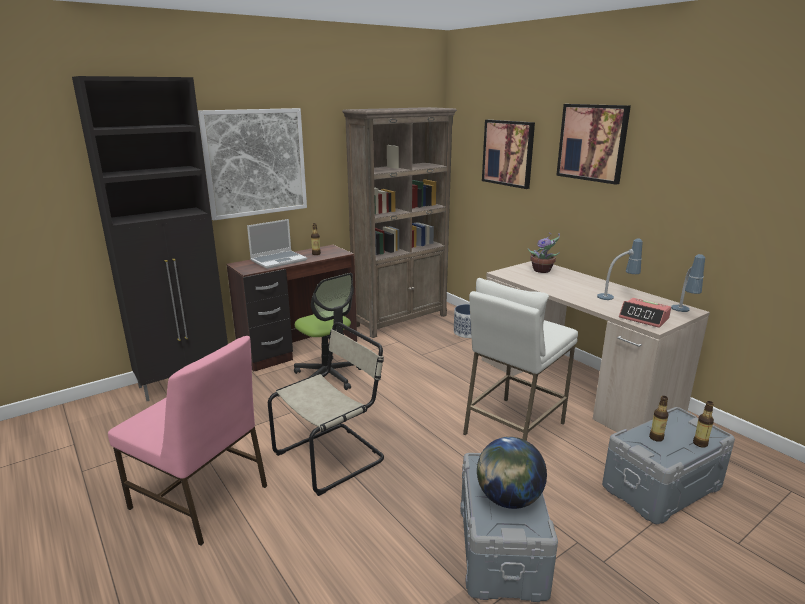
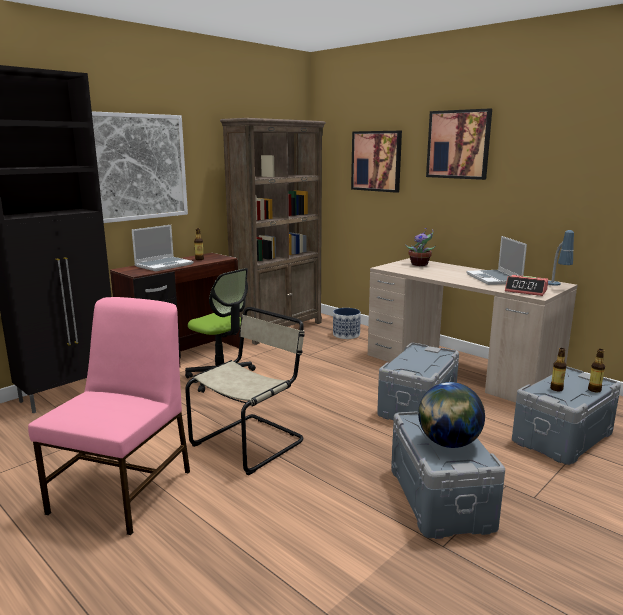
camera: 10 degrees left, 5 degrees down
(200, 498) = (124, 490): pink chair -> pink chair turned 90 degrees counterclockwise
(513, 428) = (416, 405): white stool -> grey storage box
(616, 297) = (495, 279): table lamp -> laptop

